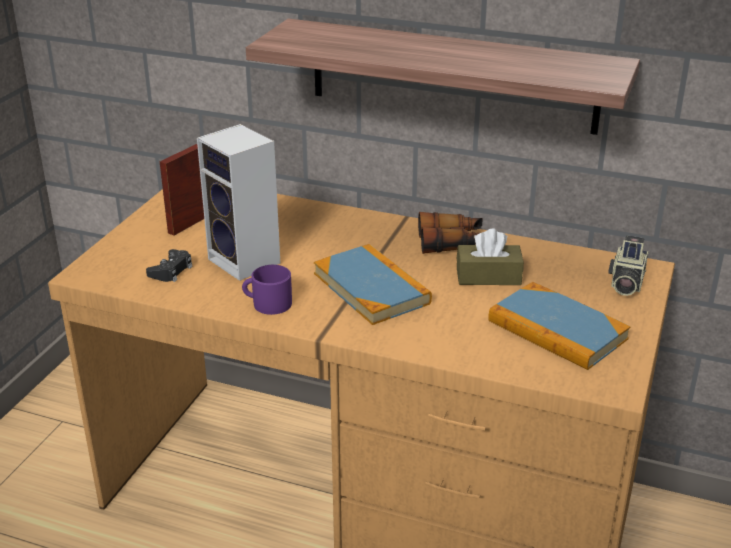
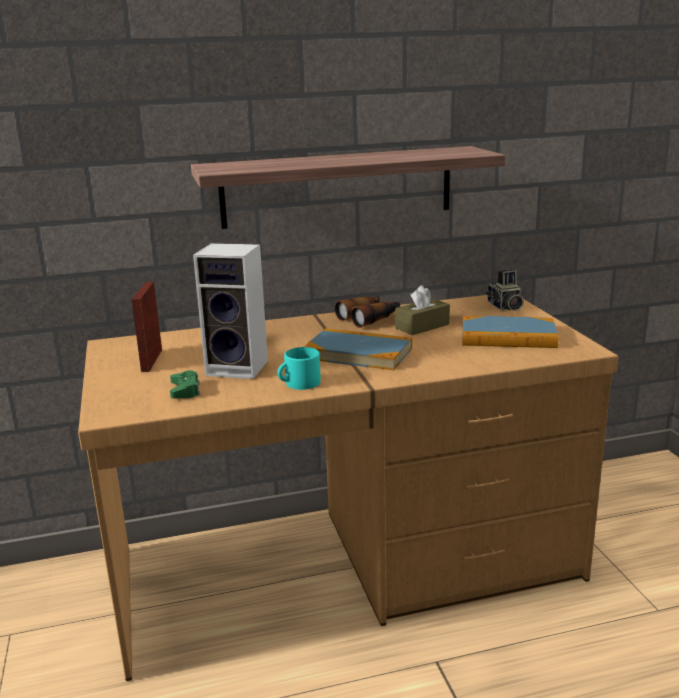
camera: 35 degrees left, 10 degrees down
(171, 271) = (185, 390): black game controller -> green game controller
(267, 303) = (298, 383): purple mug -> turquoise mug

